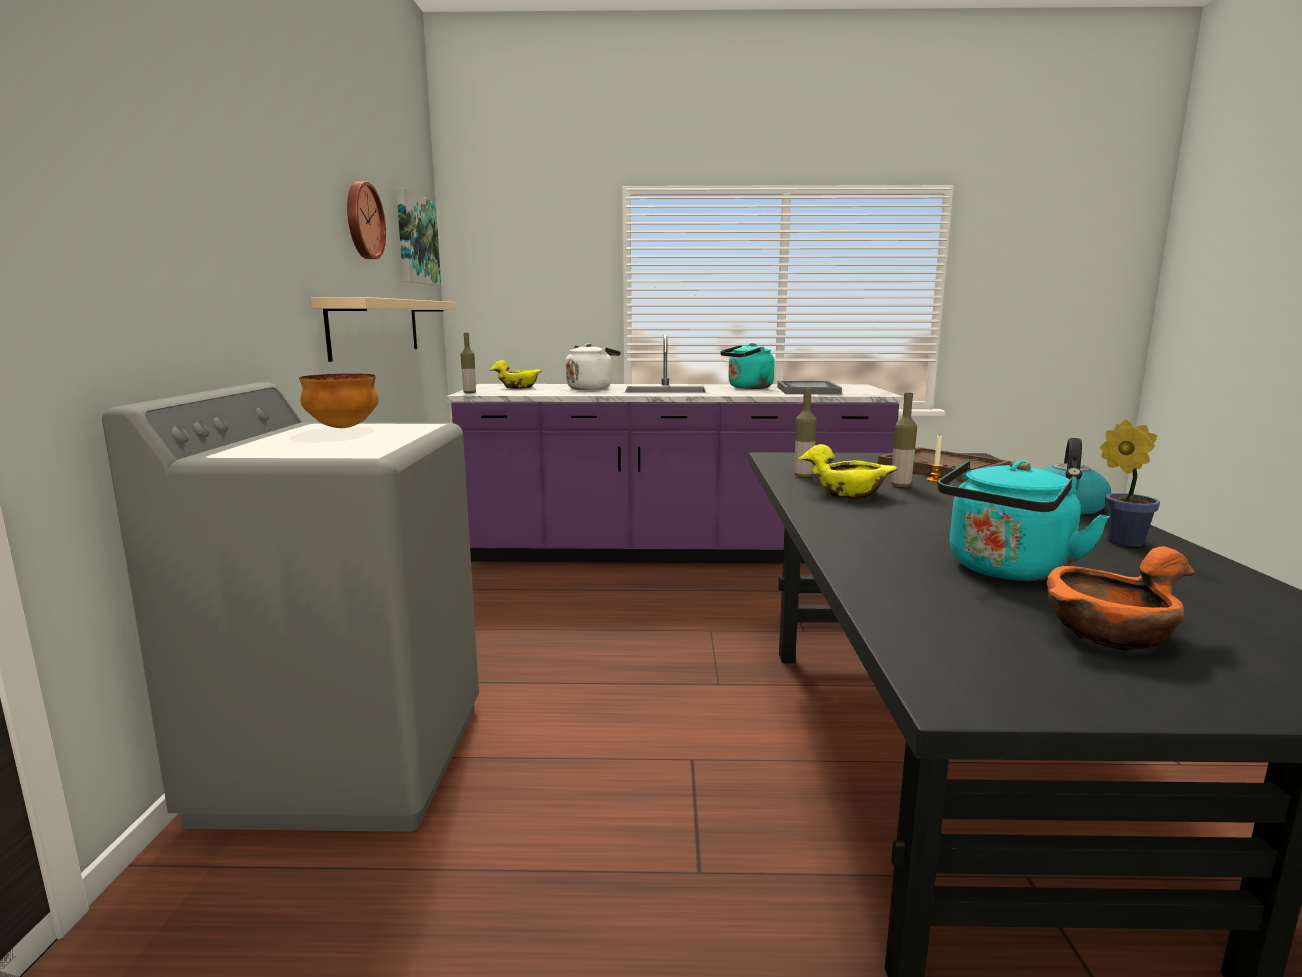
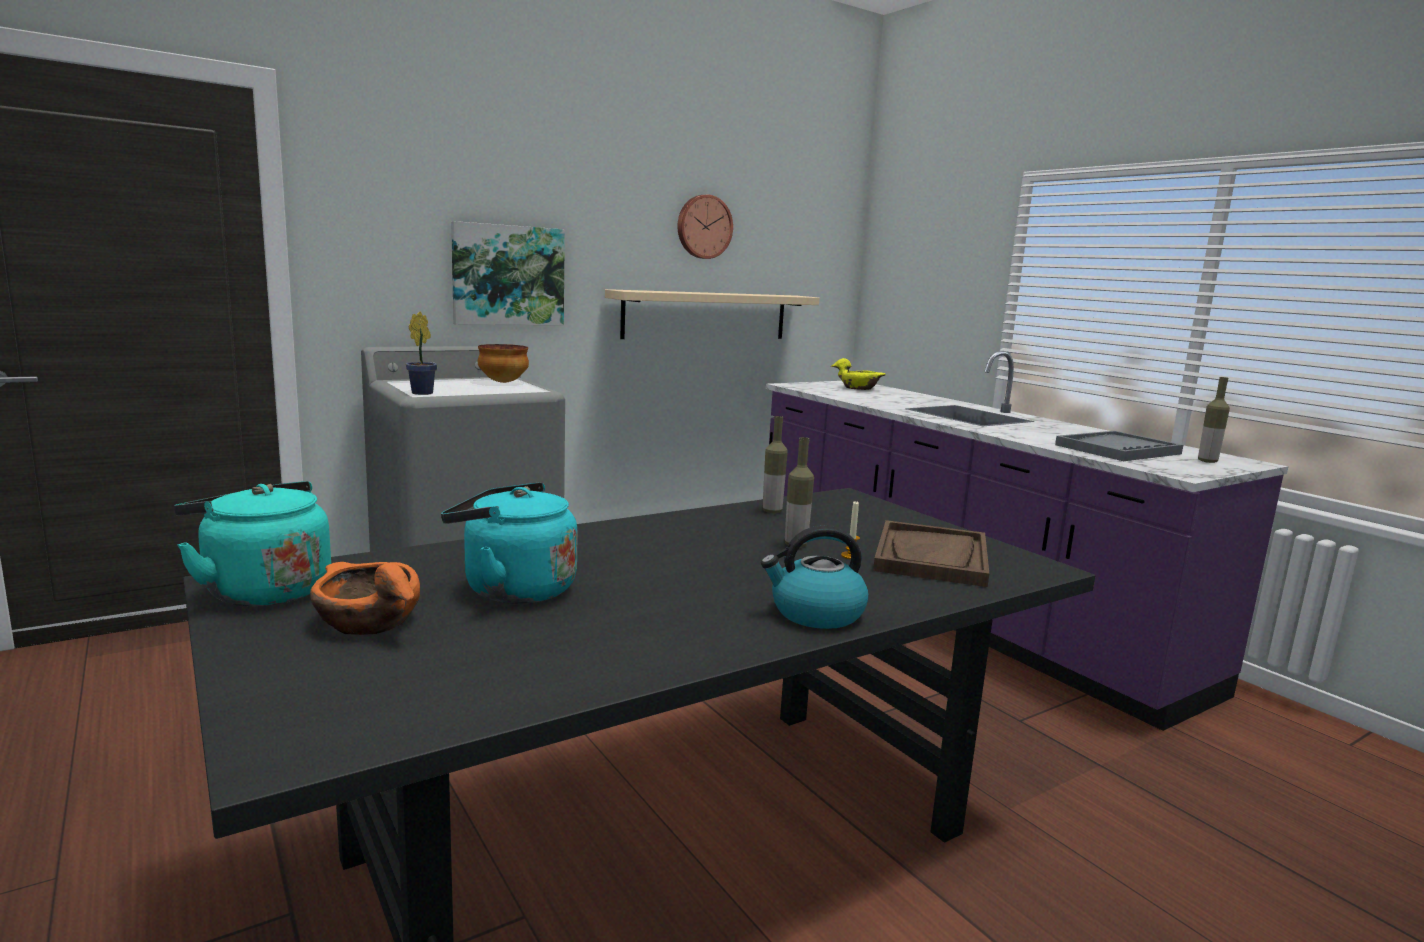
camera: 55 degrees right, 0 degrees up
(416, 240) = (806, 238): picture -> picture (508, 275)
(469, 393) = (792, 384): bottle -> bottle (1207, 461)
(591, 388) = (907, 400): white kettle -> none
(748, 388) = (1066, 432): turquoise kettle -> turquoise kettle (263, 590)
(849, 493) = (725, 530): yellow bowl -> none
(1120, 541) = (681, 634): potted plant -> potted plant (424, 393)

